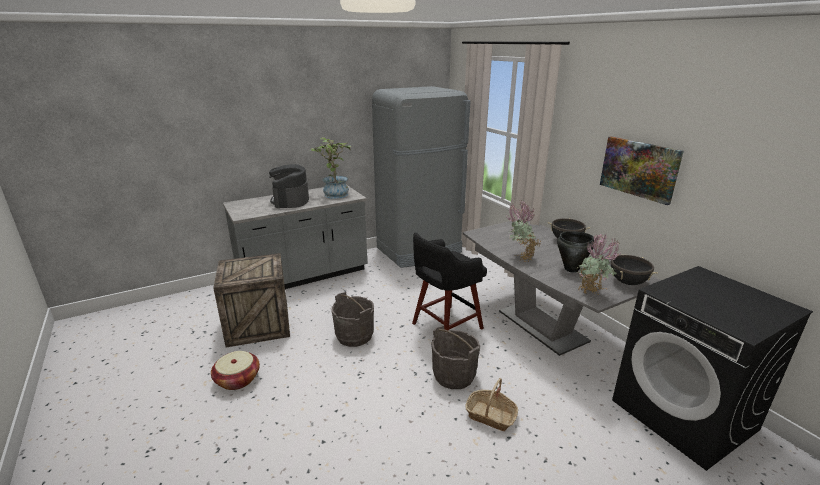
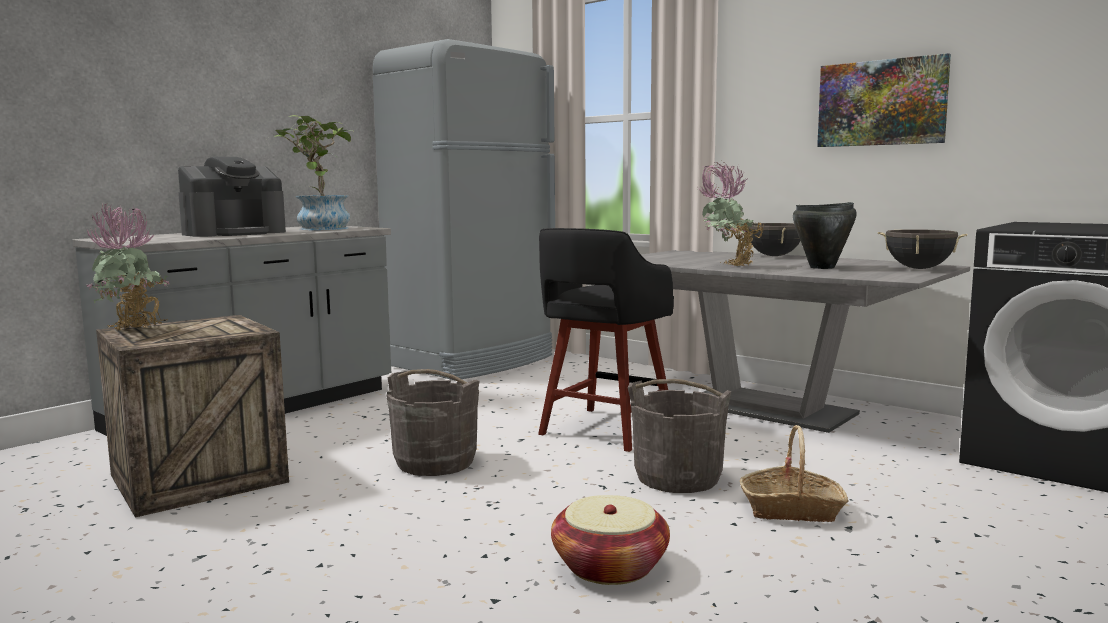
camera: 20 degrees left, 15 degrees down
(237, 379) = (205, 555): basket -> basket (610, 567)
(290, 200) = (234, 233): coffee machine -> coffee machine turned 105 degrees counterclockwise
(592, 294) = (887, 276): potted plant -> potted plant (134, 330)

